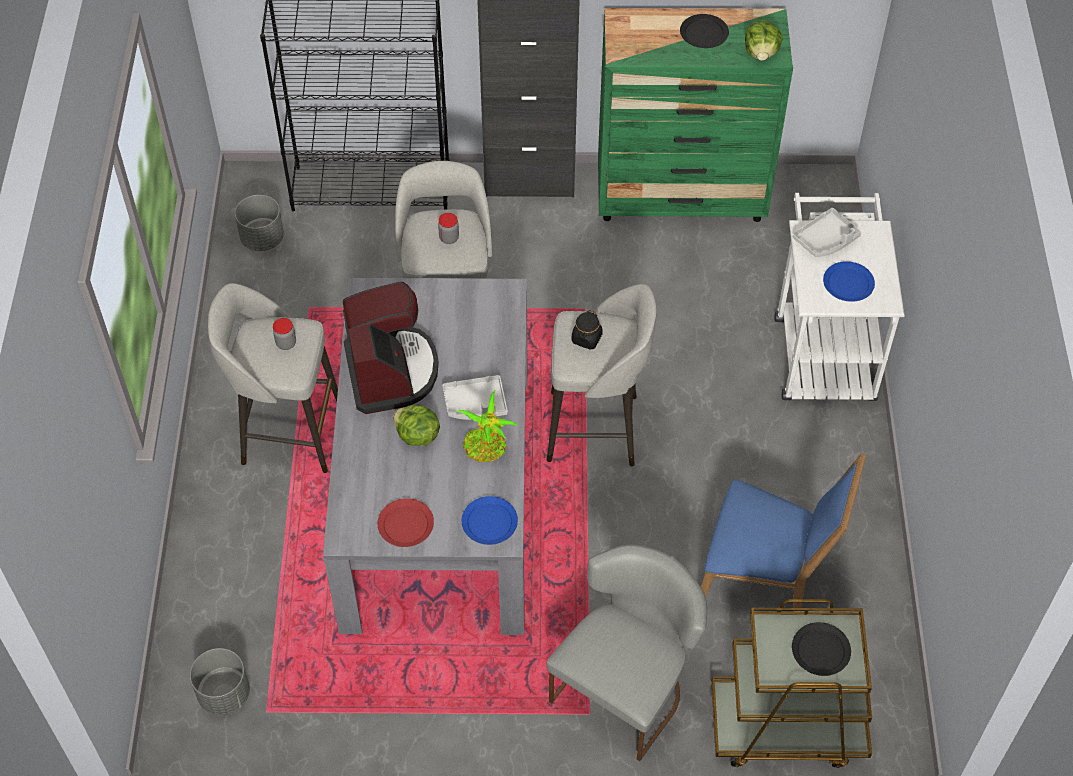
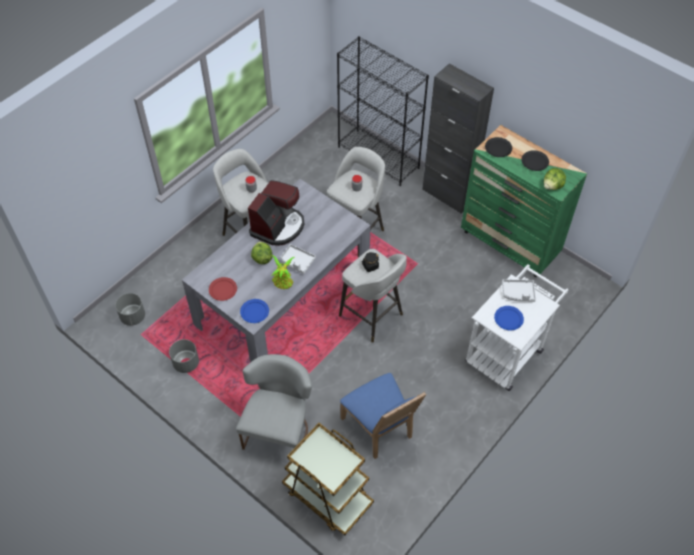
camera: 40 degrees right, 0 degrees up
(262, 239) = (315, 151): grey planter -> grey planter (186, 363)
(626, 687) = (279, 429): grey chair -> grey chair turned 60 degrees counterclockwise
(820, 650) = (331, 462): black plate -> black plate (498, 148)

